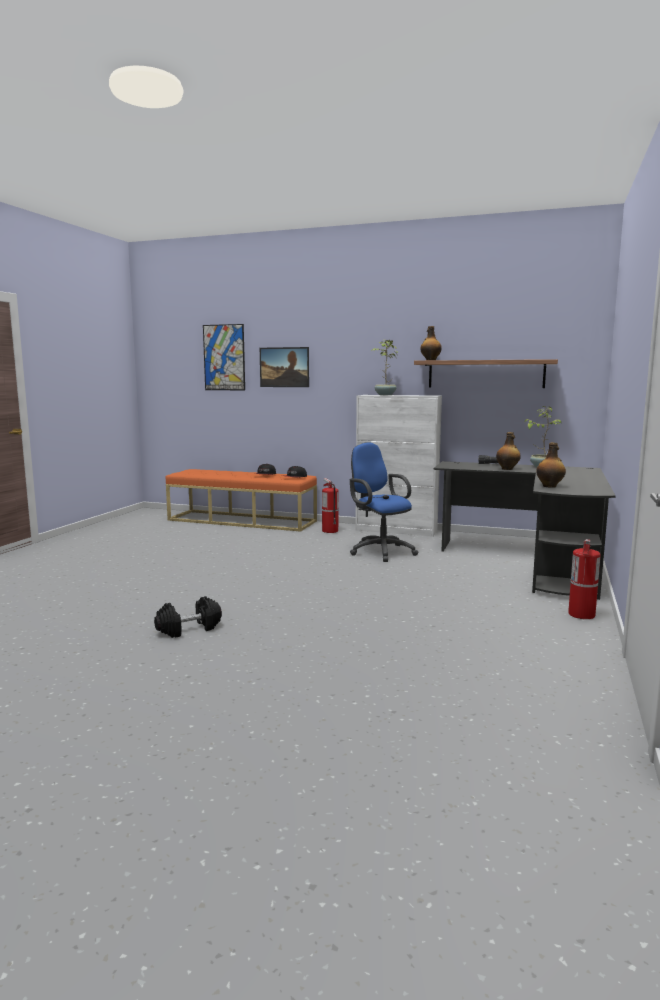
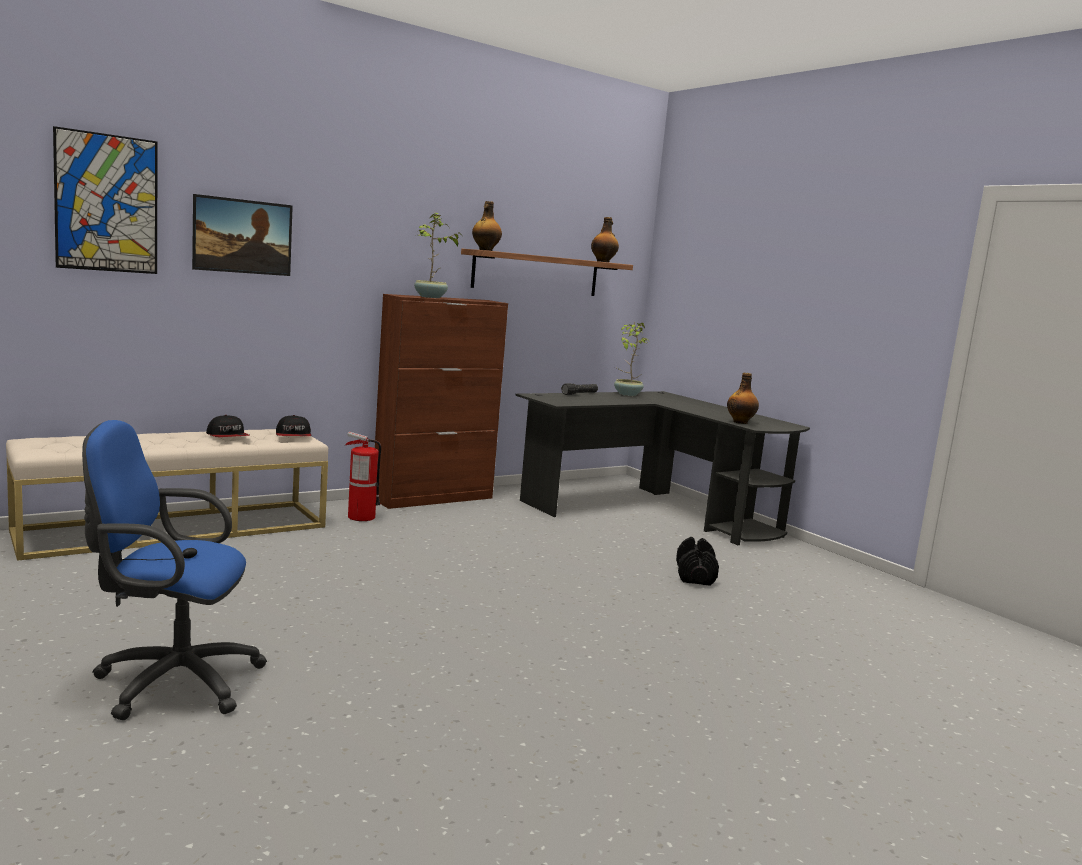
camera: 55 degrees left, 0 degrees up
(189, 629) = (656, 727): black dumbbell -> black dumbbell (695, 575)
(242, 520) = (176, 528): orange bench -> beige bench
(380, 551) = (502, 534): blue office chair -> blue office chair (170, 682)
(396, 530) = (434, 498): white cabinet -> brown cabinet
(507, 469) = (618, 401): bottle -> bottle (603, 261)
(581, 615) = (815, 557): fire extinguisher -> none

